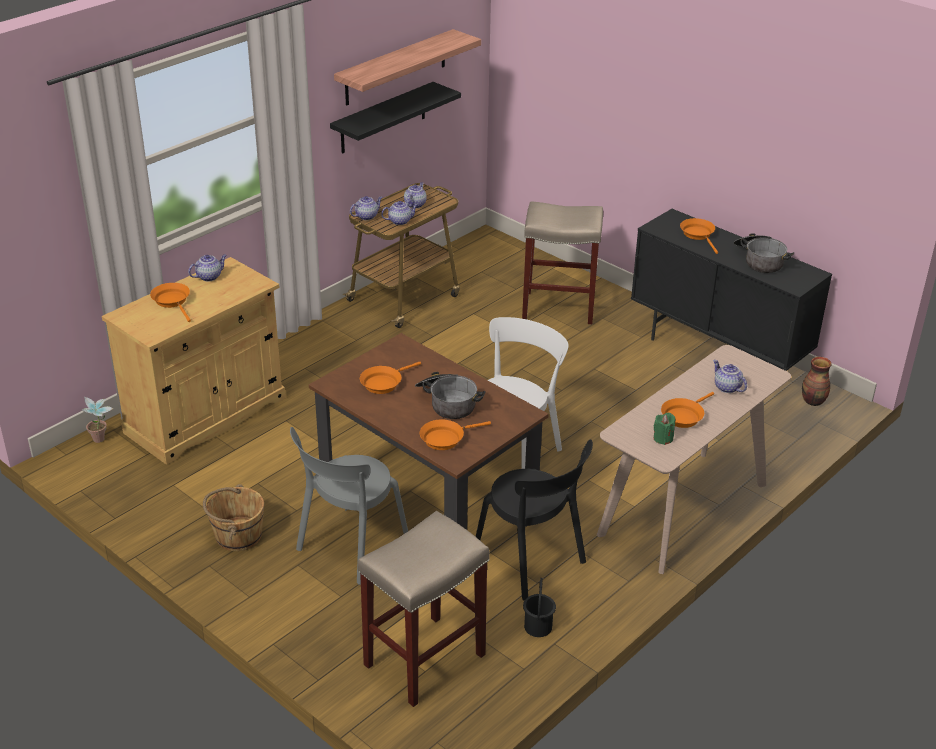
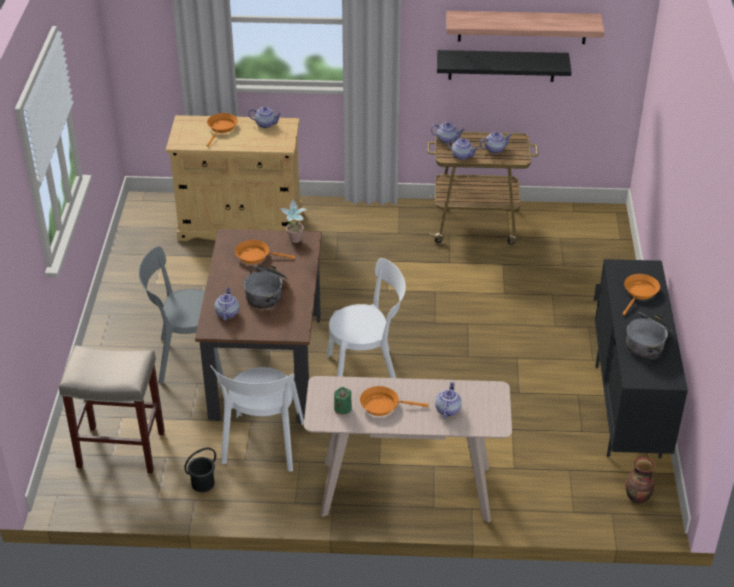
camera: 50 degrees right, 5 degrees up
(101, 441) = (169, 204): potted plant -> potted plant (295, 242)
(237, 535) = (147, 307): brown bucket -> none
(445, 438) = (227, 313): orange frying pan -> teapot
(532, 562) = (262, 446): black chair -> white chair
(560, 307) = (571, 299): beige stool -> none

